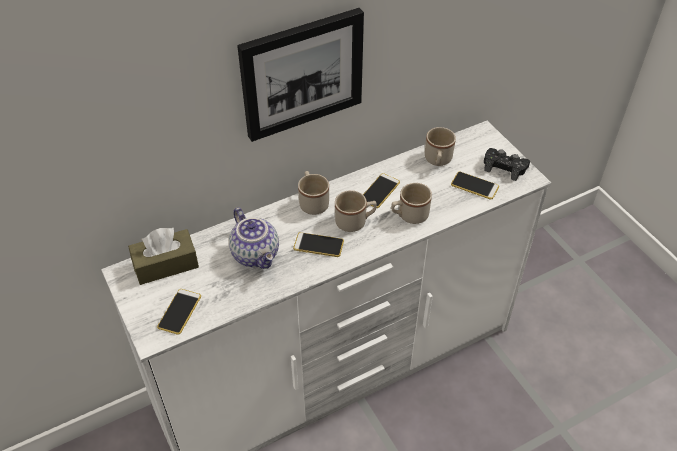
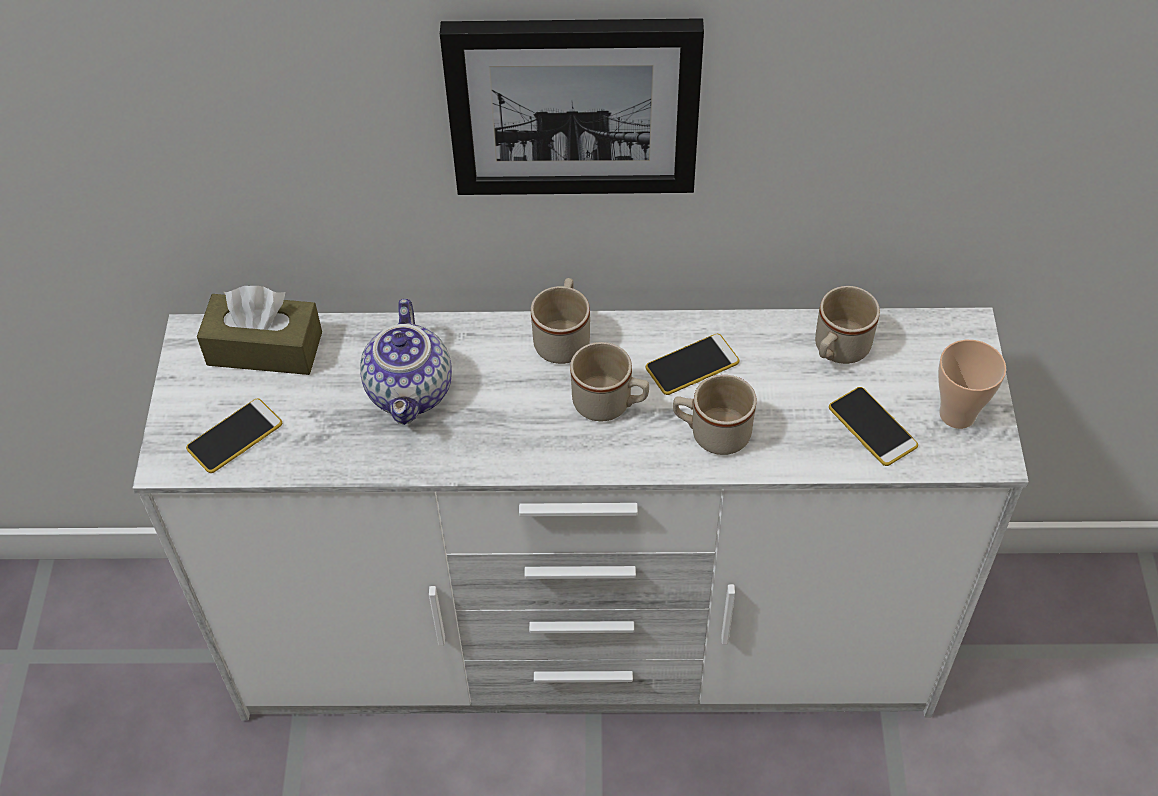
camera: 30 degrees right, 5 degrees up
(318, 245) = (521, 419): phone -> none
(504, 167) = (957, 414): black game controller -> cup

